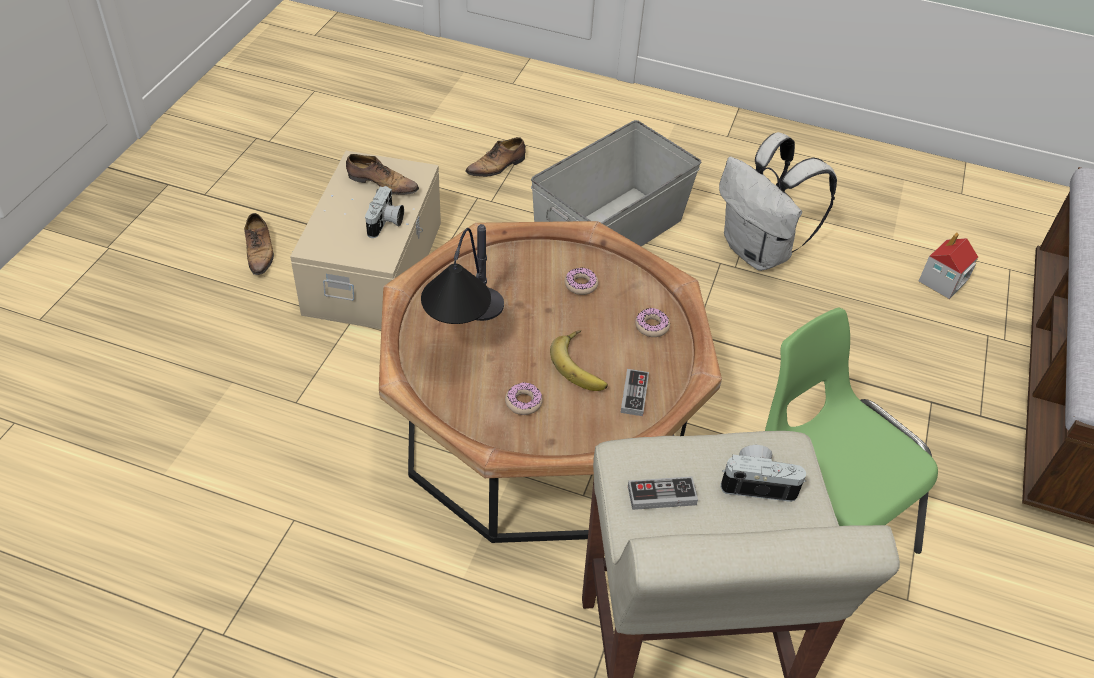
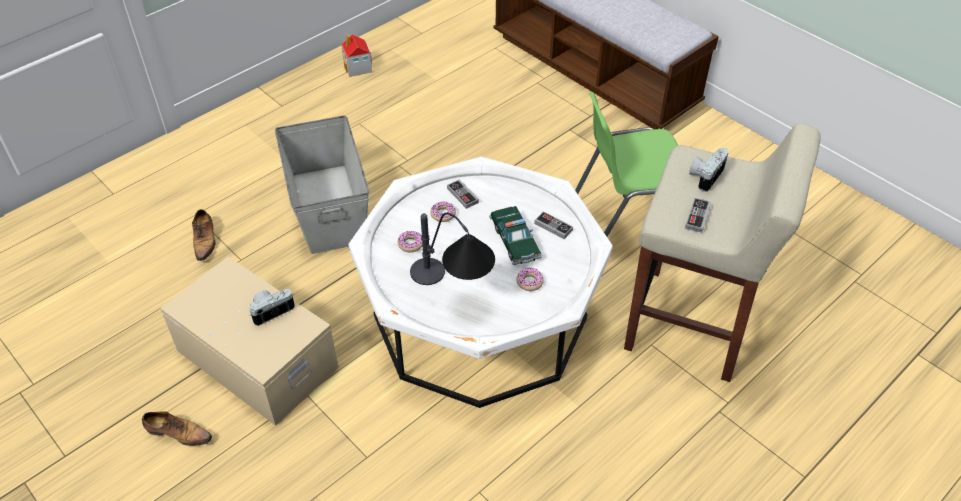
camera: 60 degrees left, 0 degrees up
(381, 184) = (222, 298): shoe -> none
(386, 223) = (271, 310): camera -> camera turned 75 degrees counterclockwise
(541, 427) = (480, 317): brown coffee table -> white coffee table
(583, 365) = (514, 241): banana -> toy car
(624, 291) = (462, 195): none -> game controller
(652, 326) = (502, 195): donut -> donut (410, 244)
(759, 252) = (403, 142): white backpack -> none
(942, 282) = (485, 78): toy house -> toy house (358, 68)

